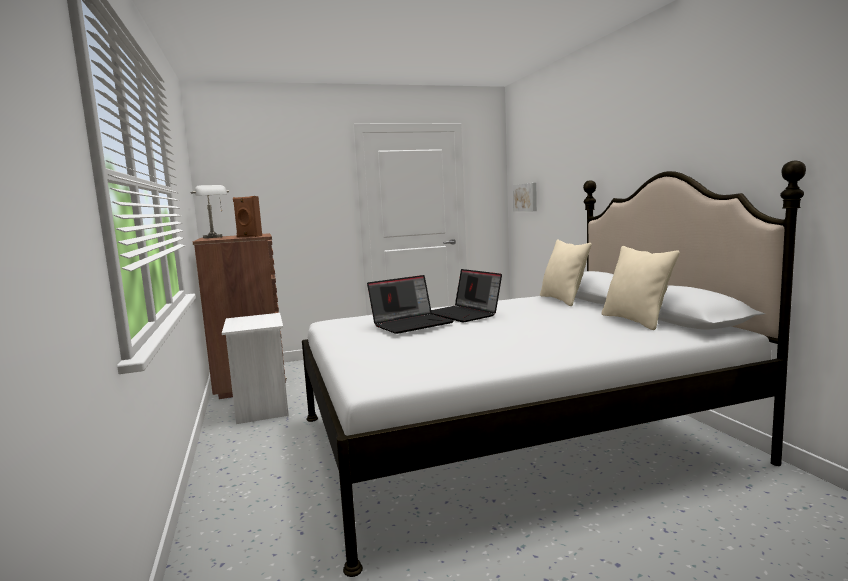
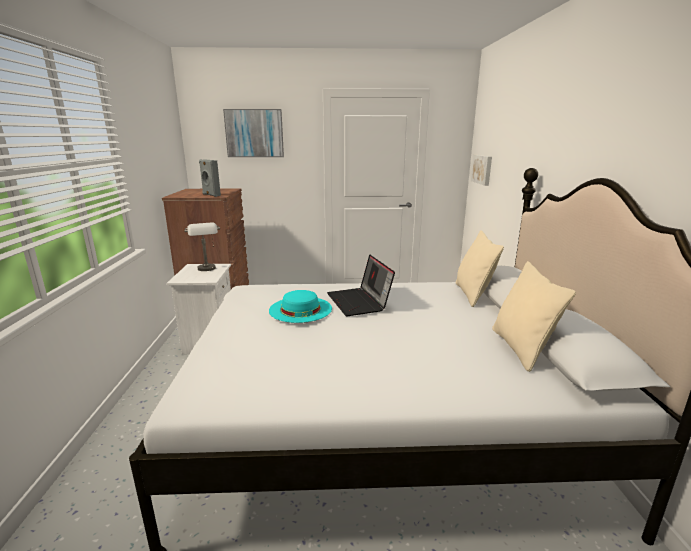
camera: 15 degrees right, 10 degrees up
(215, 237) = (191, 191): grey table lamp -> grey table lamp (207, 270)
(248, 236) = (211, 195): brown speaker -> grey speaker
(279, 172) = (254, 133): none -> picture
(412, 323) = (300, 309): laptop -> turquoise hat

